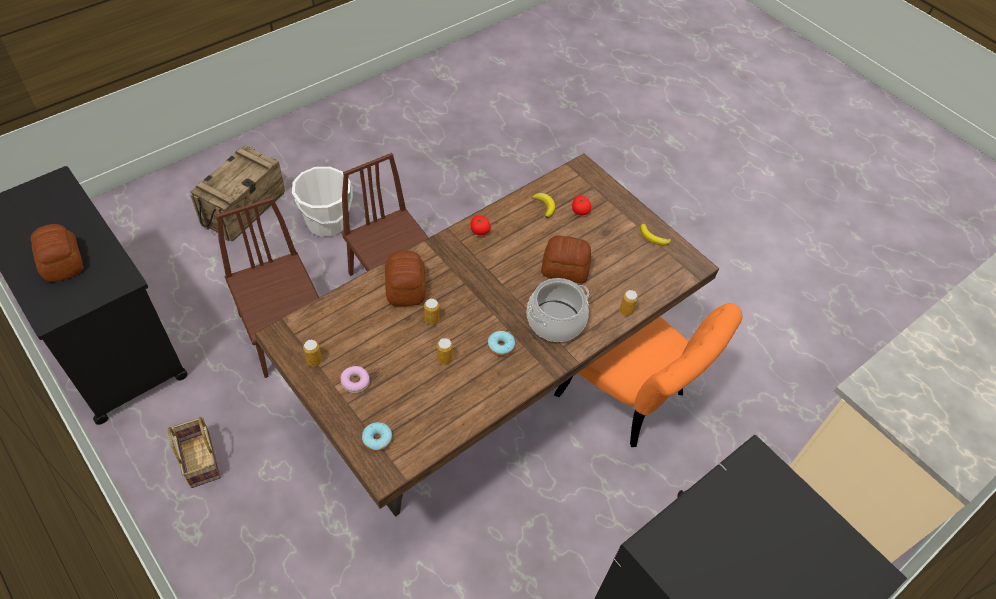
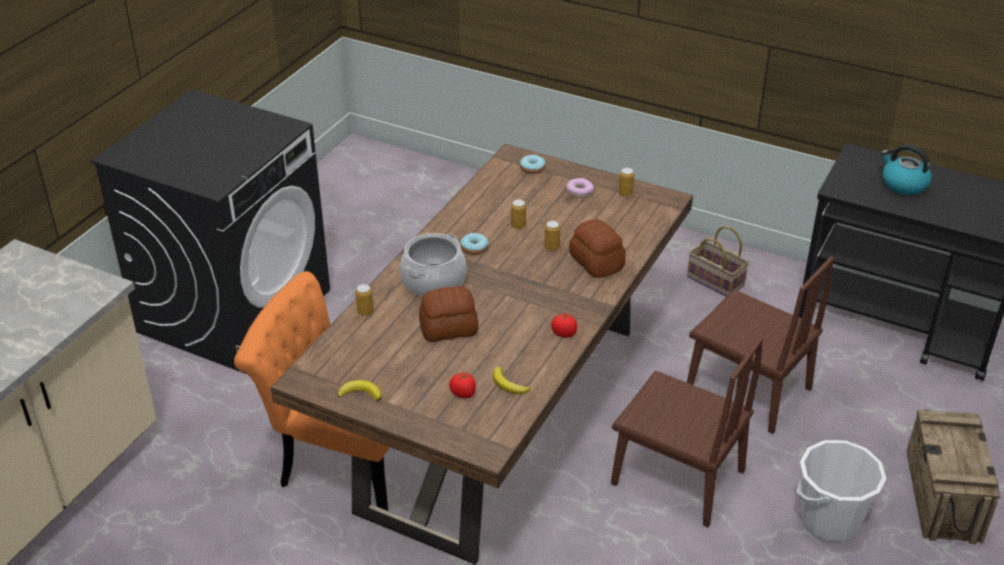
camera: 160 degrees right, 15 degrees down
(62, 262) = (903, 184): bread -> kettle

